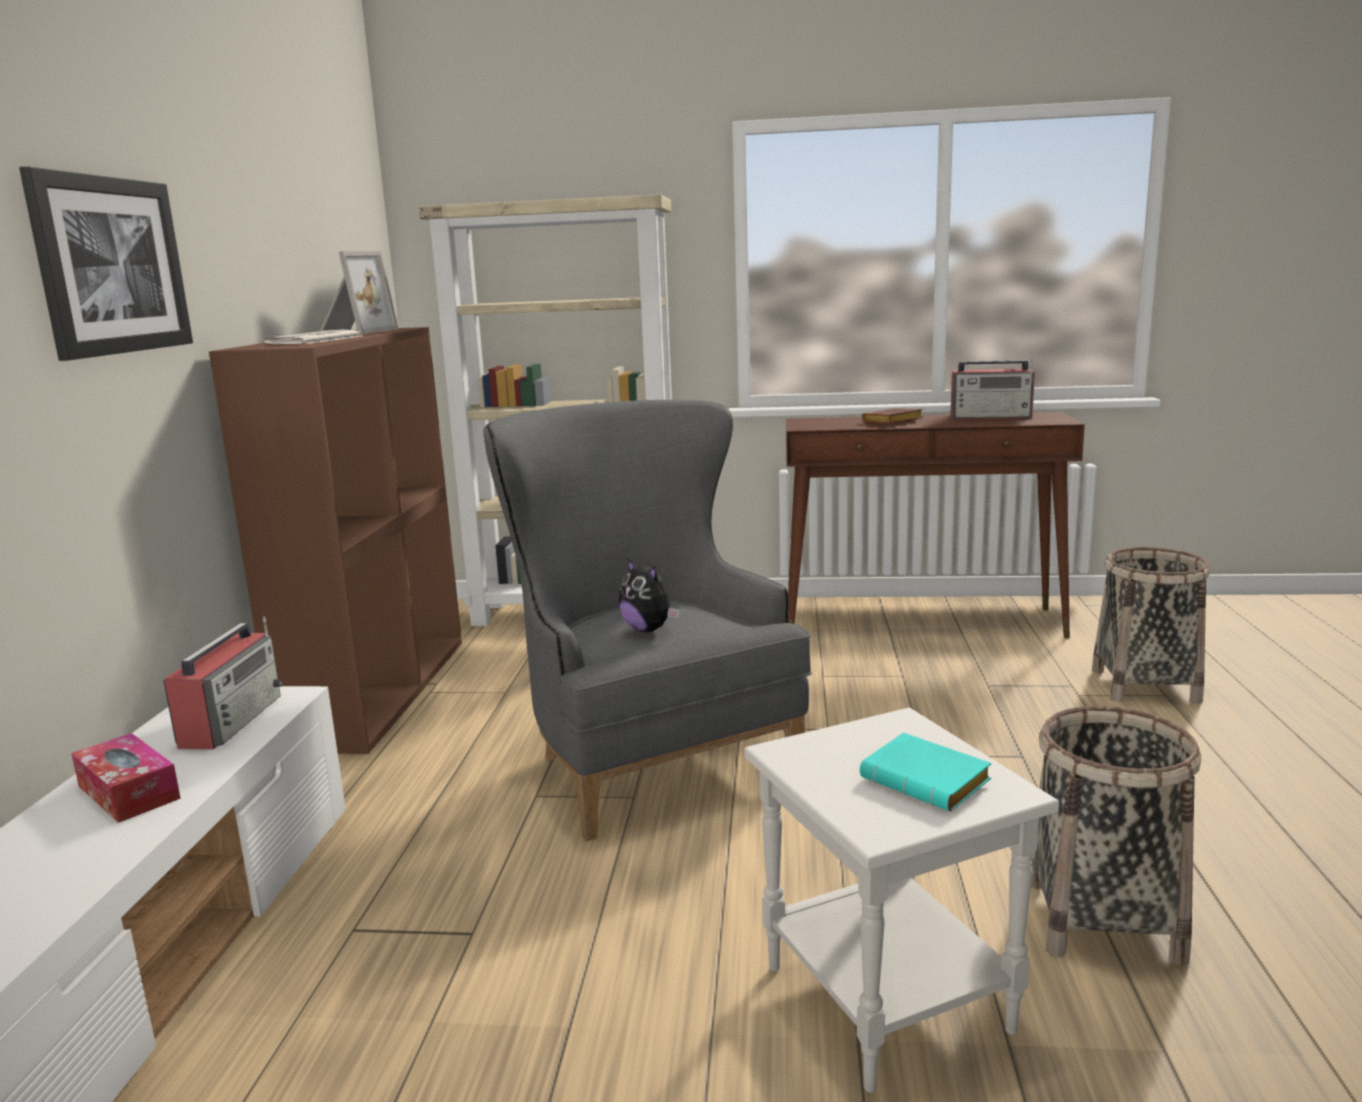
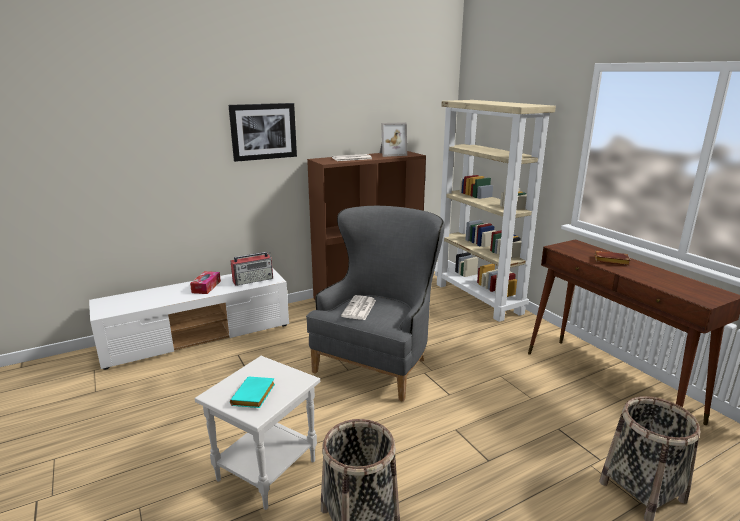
camera: 55 degrees right, 5 degrees up
(648, 629) = (359, 308): plush toy -> newspaper
(992, 416) = (680, 280): radio -> none

